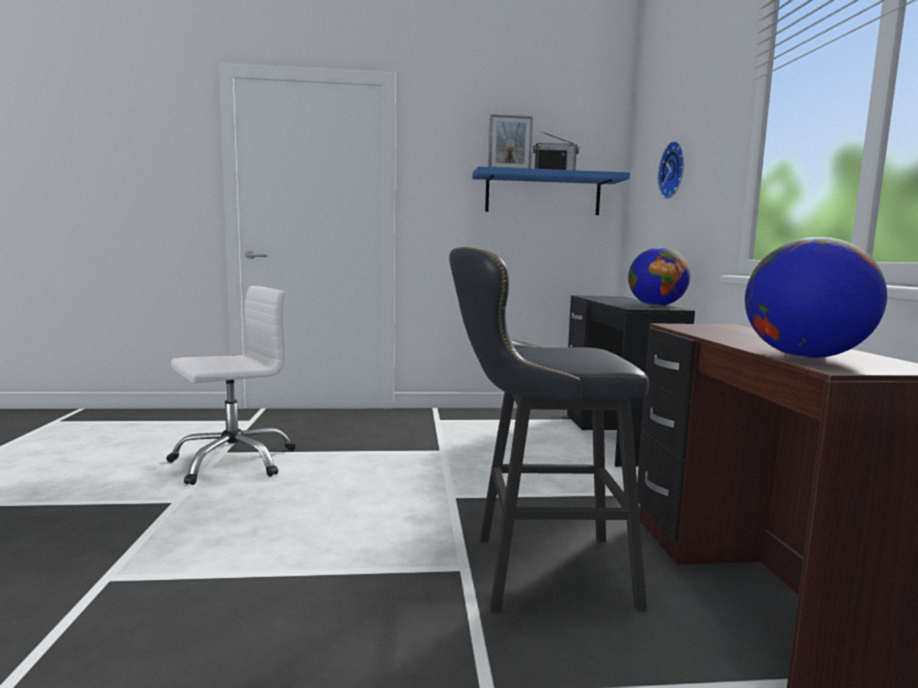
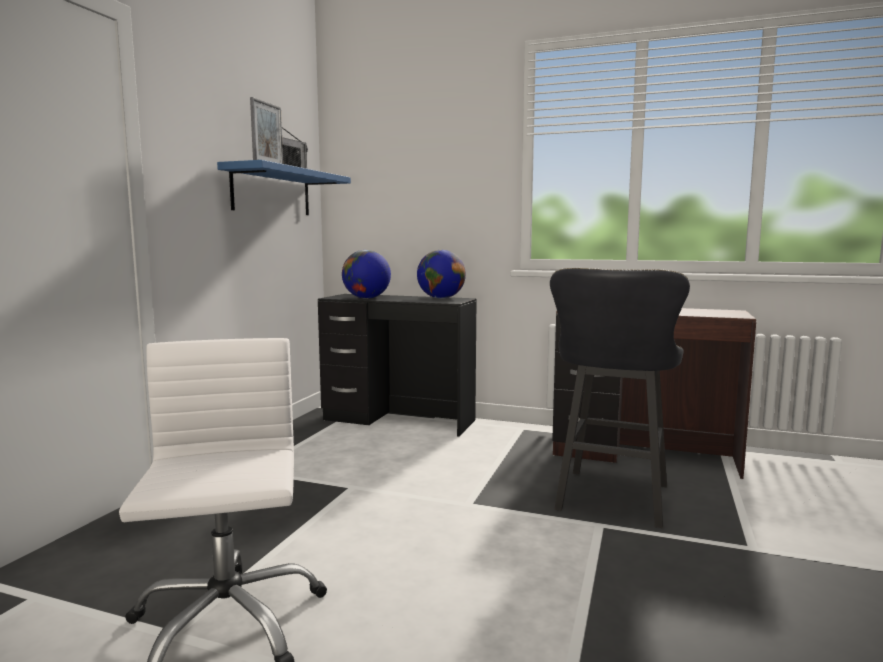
camera: 65 degrees left, 0 degrees up
(675, 170) = (414, 183): wall clock -> none
(804, 357) = (705, 314): globe -> globe (366, 298)

